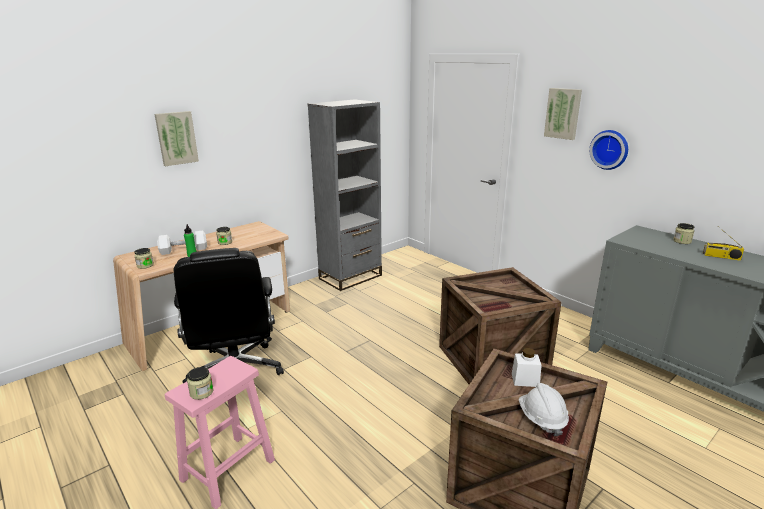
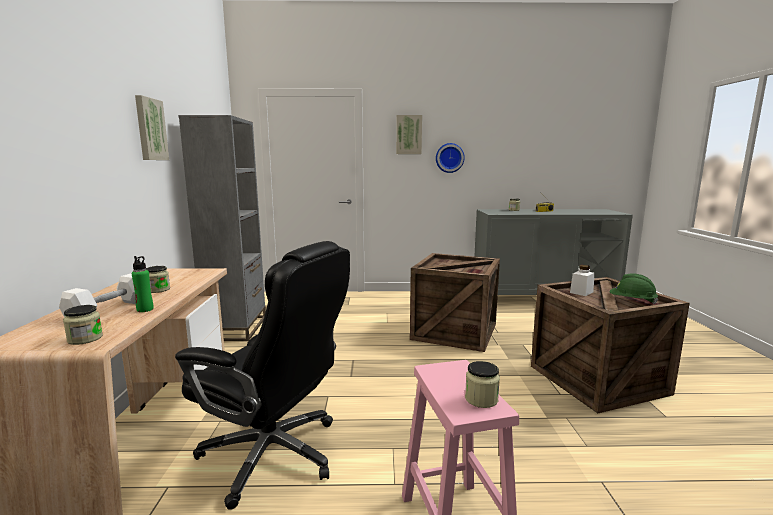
camera: 50 degrees left, 10 degrees down
(176, 138) = (48, 127): picture -> picture (150, 129)
(541, 419) = (632, 301): white hard hat -> green hard hat

